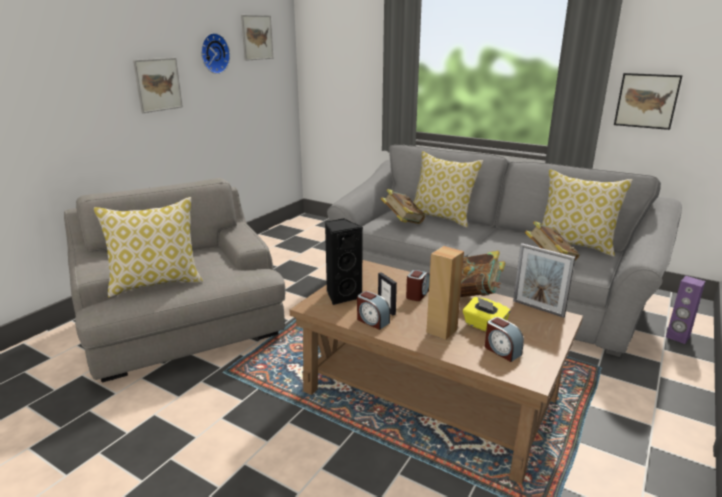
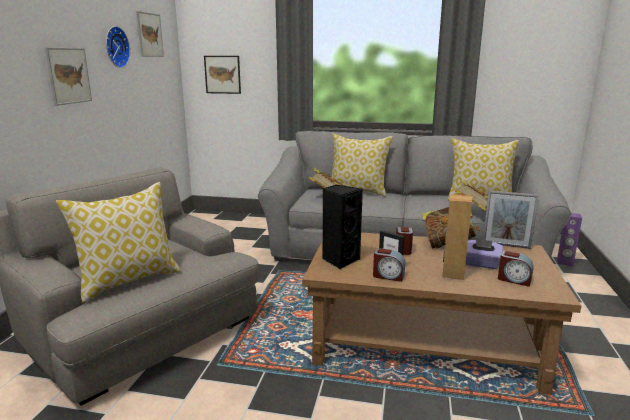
camera: 20 degrees left, 5 degrees down
(484, 326) = (481, 264): yellow tissue box -> purple tissue box
(646, 101) = (505, 81): picture -> picture (222, 74)

